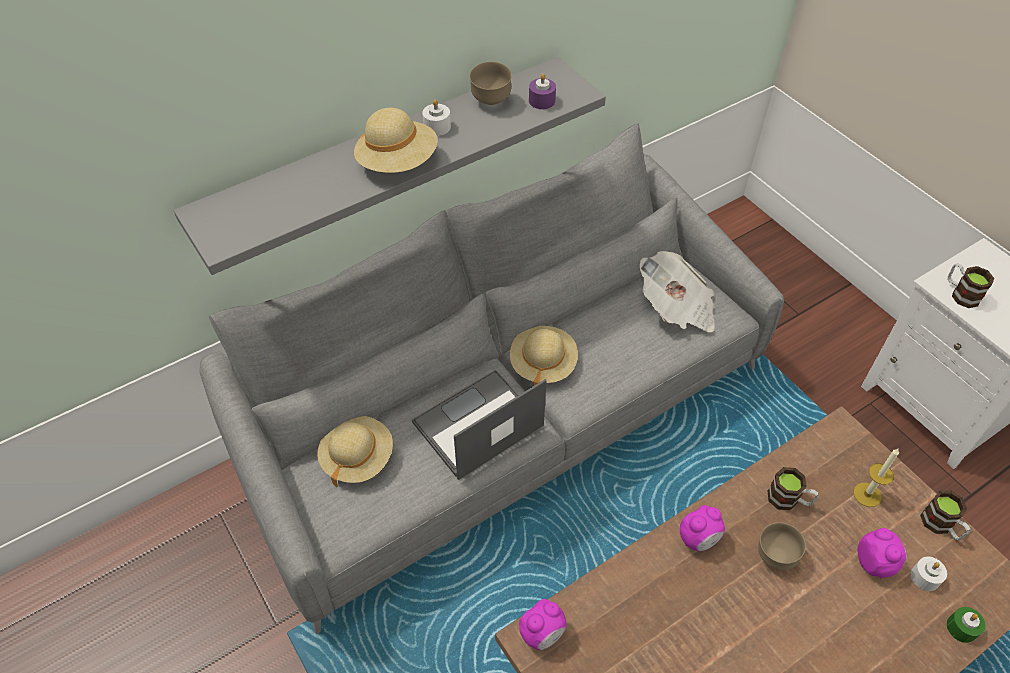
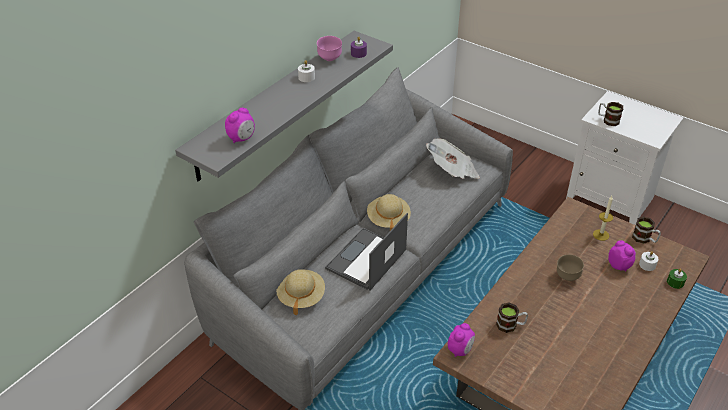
camera: 20 degrees left, 10 degrees down
(398, 162) = (295, 99): beige hat -> none
(491, 101) = (329, 59): brown bowl -> pink bowl
(698, 539) = (523, 280): alarm clock -> alarm clock (242, 138)
(789, 500) = (561, 248): mug -> mug (510, 325)

